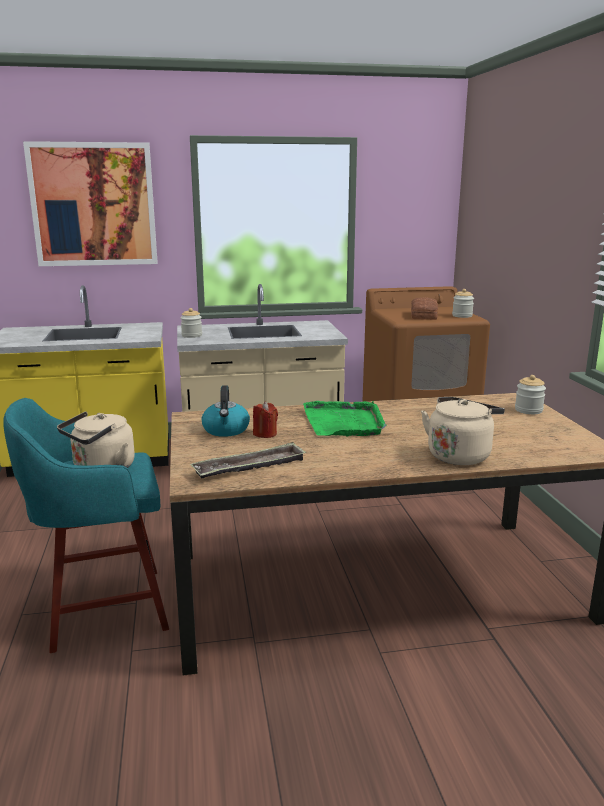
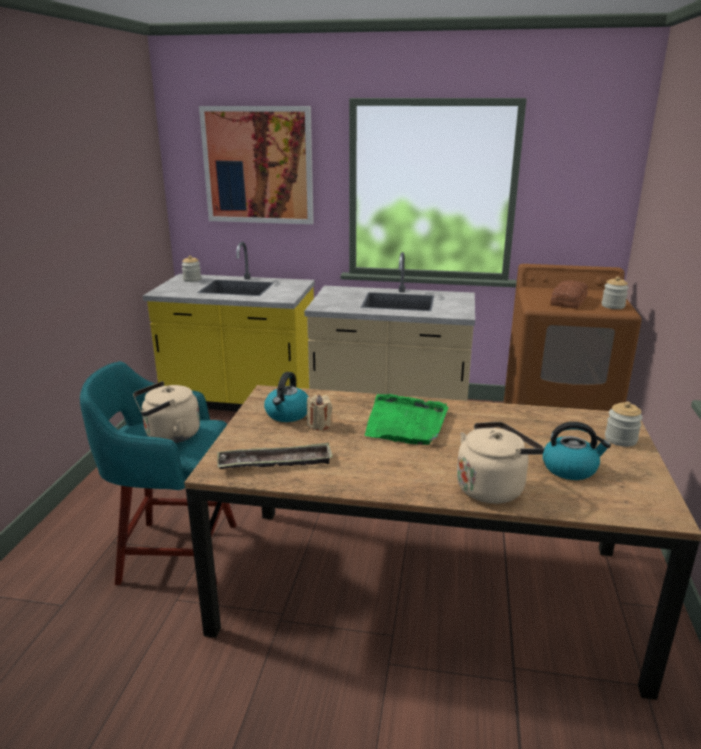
camera: 20 degrees right, 5 degrees up
(192, 335) = (326, 299): jar -> jar (192, 279)
(265, 434) = (319, 425): red candle -> beige candle
(508, 434) = (570, 468): none -> kettle

